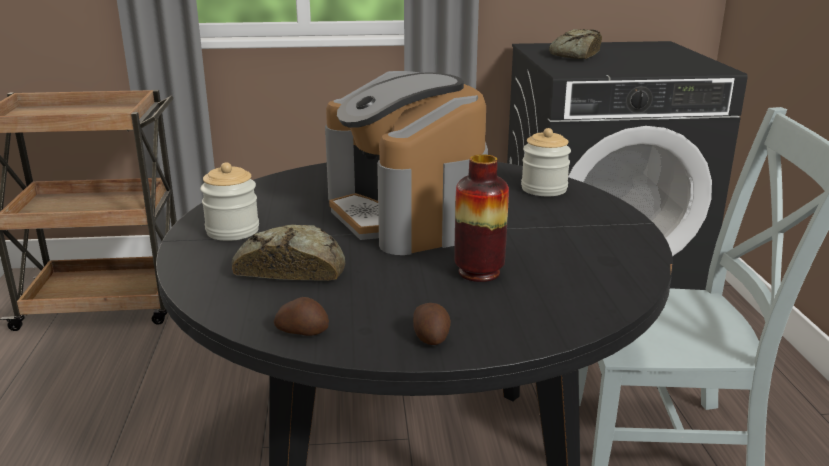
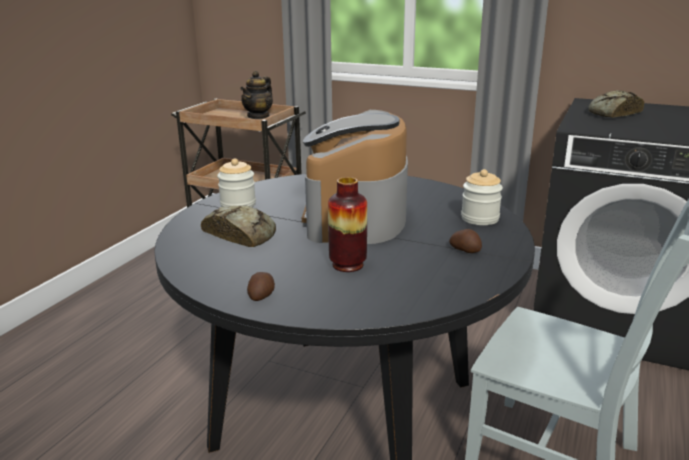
camera: 30 degrees right, 0 degrees up
(102, 111) = (258, 116): none -> teapot
(302, 331) = (198, 272): potato -> potato (465, 250)

